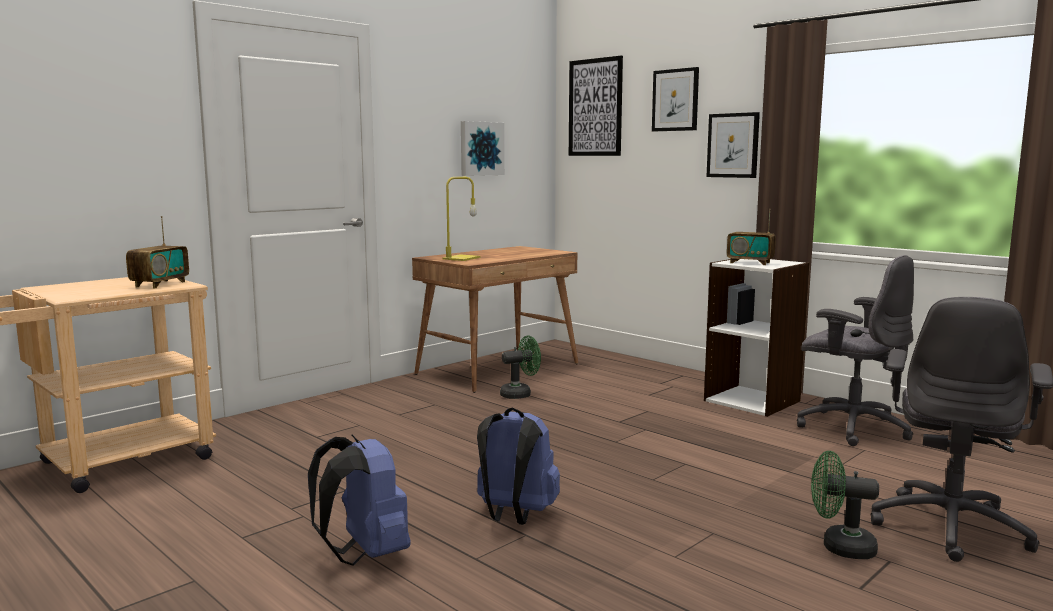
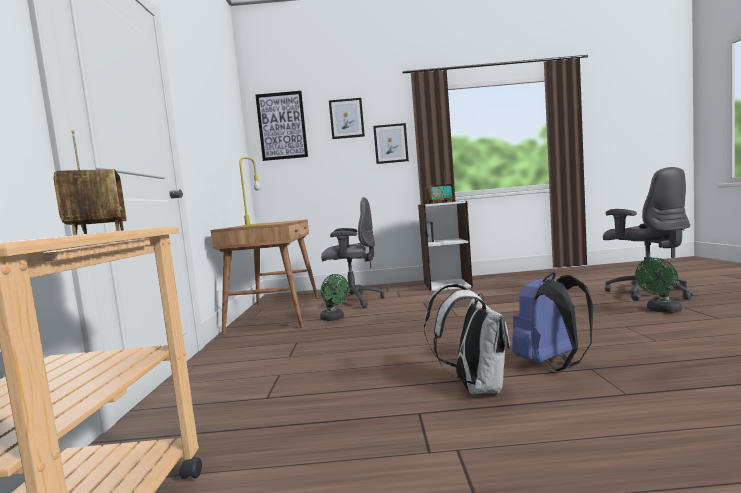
camera: 45 degrees left, 5 degrees down
(365, 554) = (587, 438): blue backpack -> none
(417, 496) = (474, 387): none -> white backpack
(480, 148) = (223, 146): picture -> none
(520, 394) = (334, 318): green fan -> green fan turned 120 degrees clockwise
(851, 427) = (509, 280): grey office chair -> grey office chair (352, 301)

